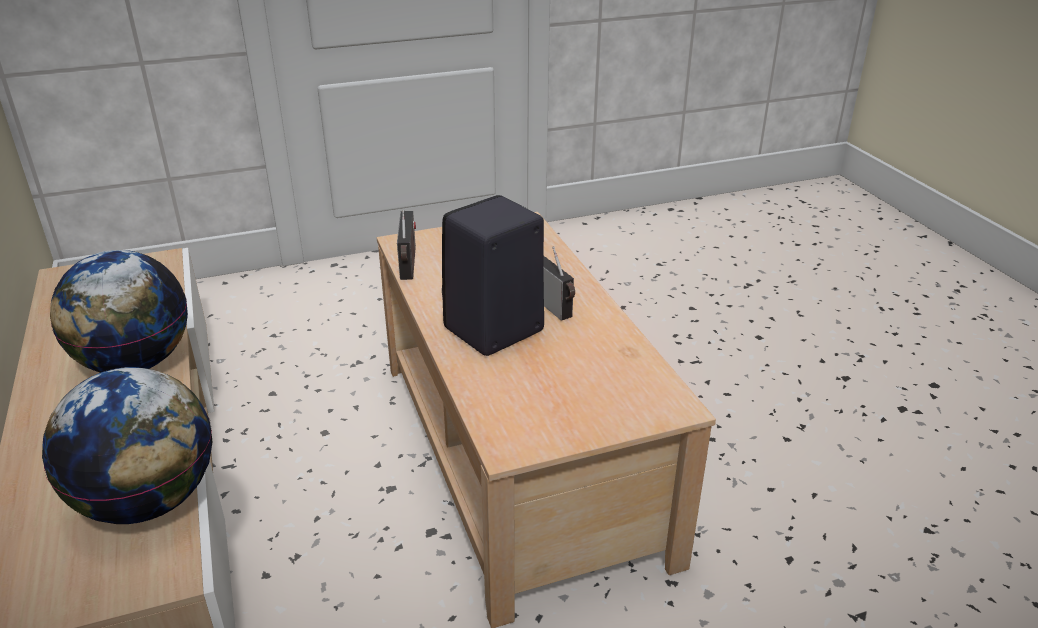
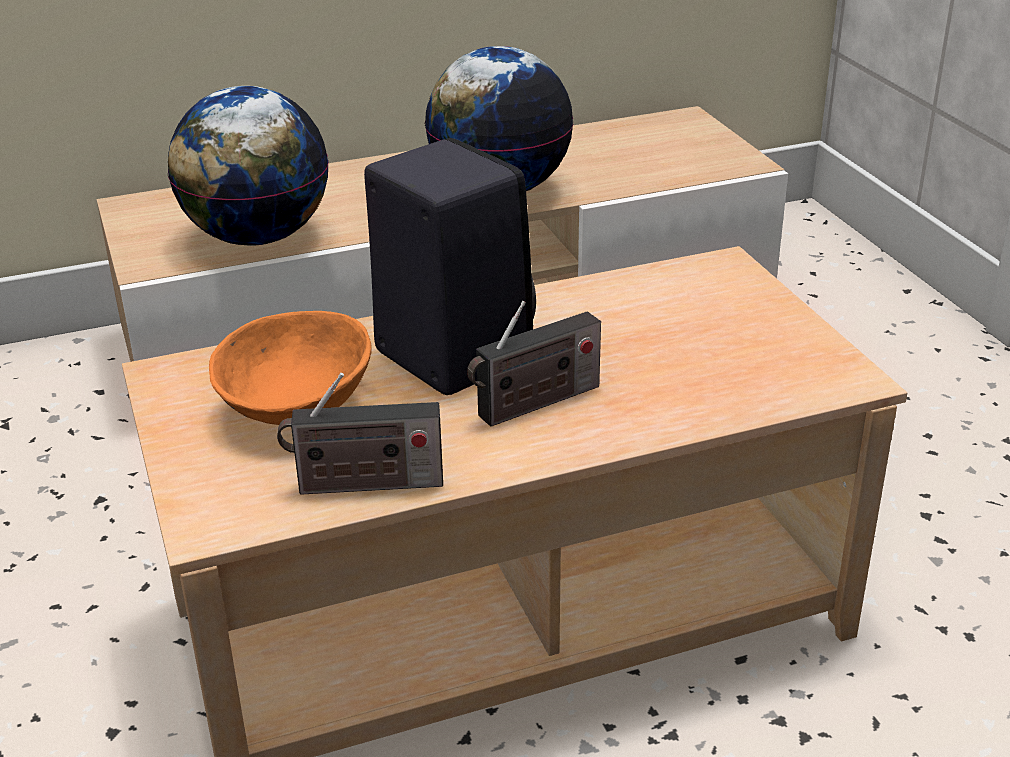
camera: 90 degrees right, 0 degrees up
(409, 264) = (649, 276): radio -> radio (364, 485)
(554, 384) = (298, 408): none -> orange bowl

